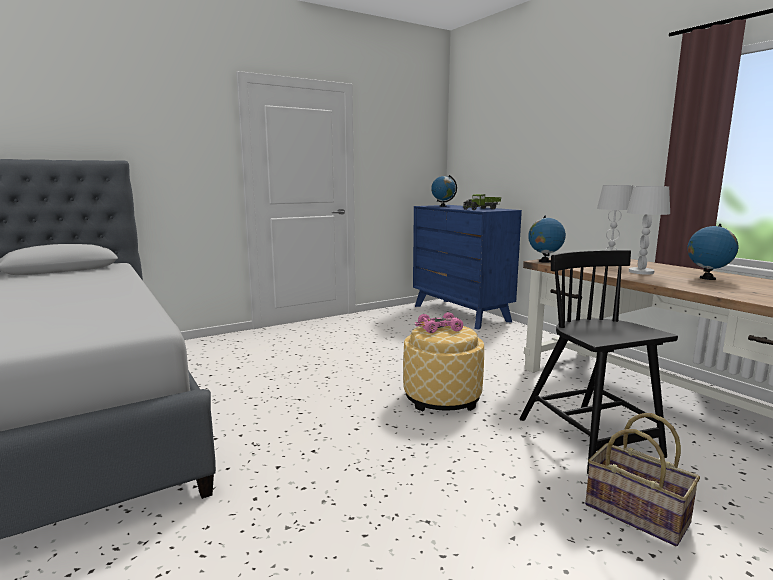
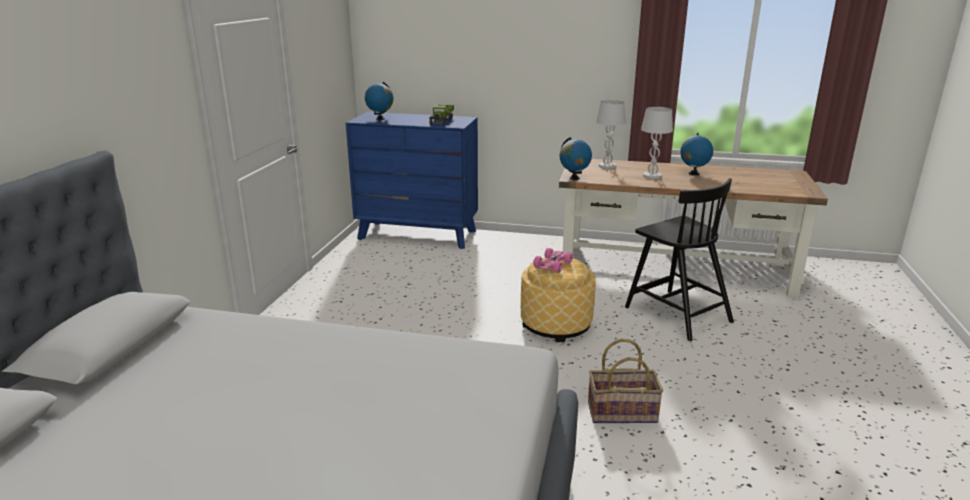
camera: 45 degrees left, 10 degrees up
(589, 438) = (676, 314): black chair -> black chair turned 150 degrees counterclockwise
(637, 513) = (756, 347): basket -> basket (622, 412)

